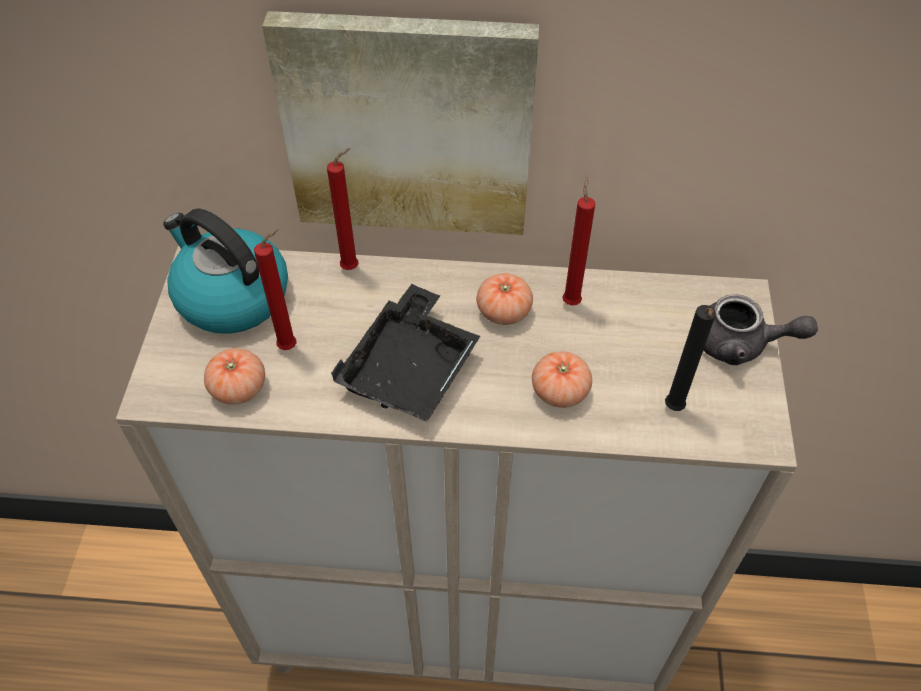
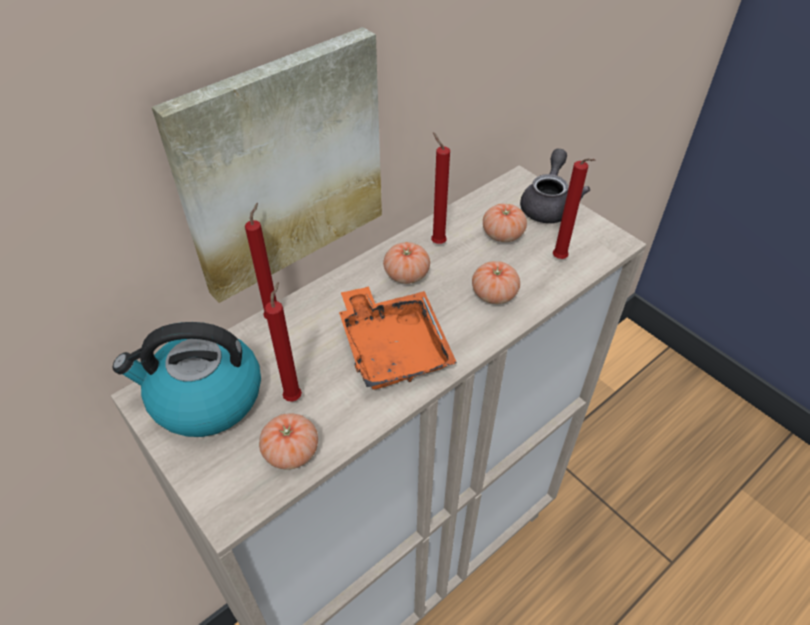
camera: 45 degrees left, 5 degrees down
(410, 368) = (393, 347): black tray -> orange tray
(647, 340) = (502, 234): none -> tomato
(673, 410) = (561, 260): black candle -> red candle
(740, 344) = (549, 204): grey teapot -> grey teapot turned 45 degrees counterclockwise

